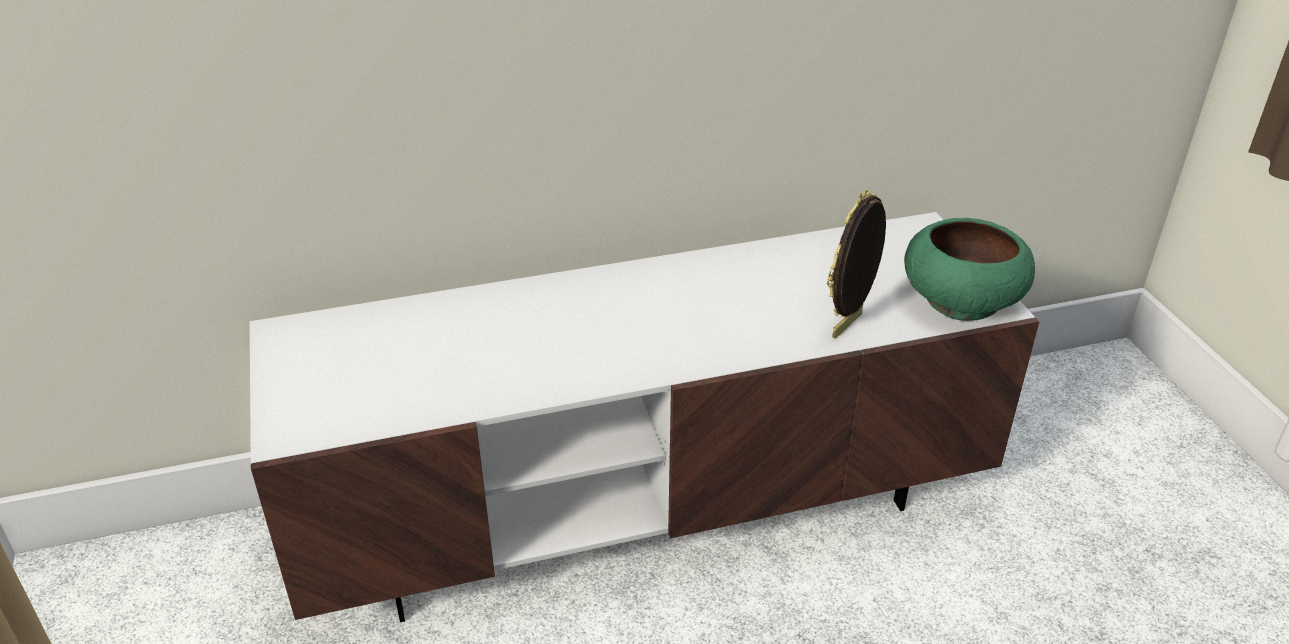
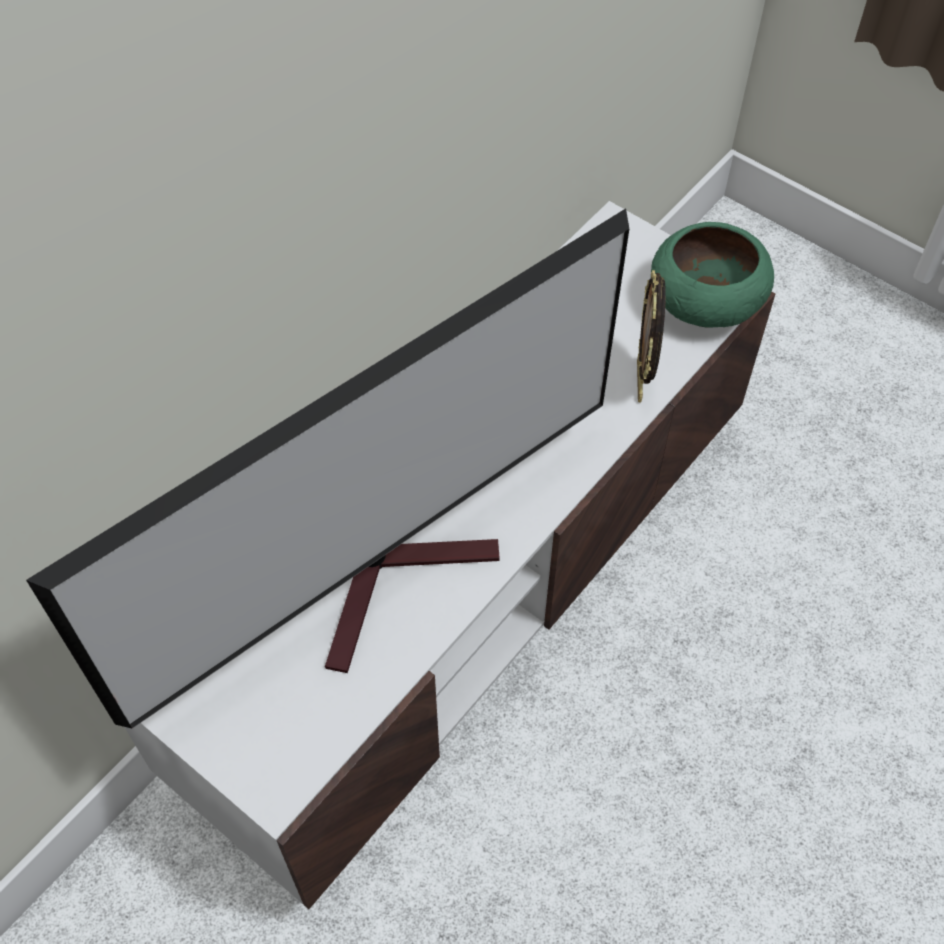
camera: 35 degrees left, 20 degrees up
(516, 355) = (398, 577): none -> television

